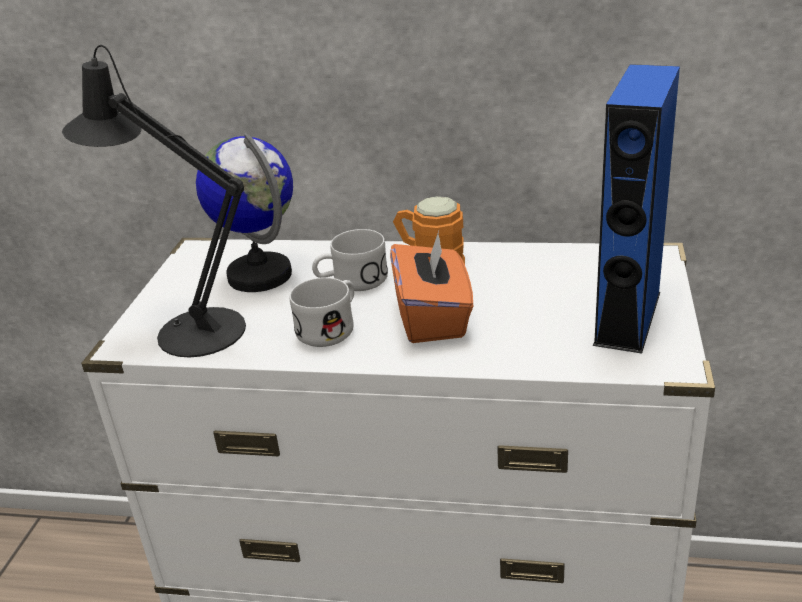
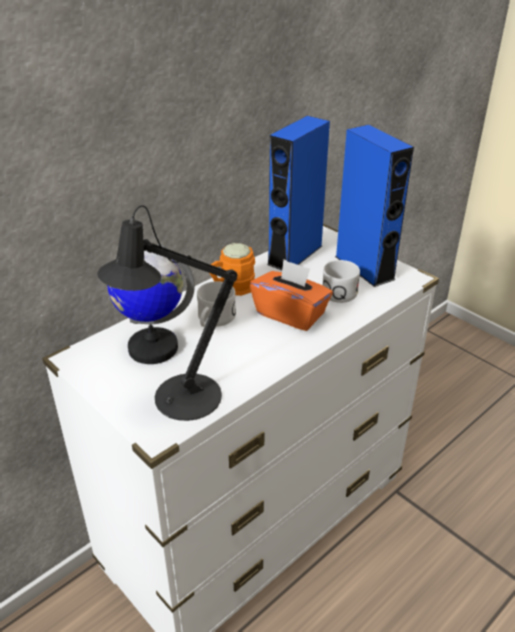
camera: 55 degrees left, 5 degrees up
(331, 327) = (253, 348): white mug -> white mug (336, 290)
(568, 261) = (295, 255): none -> blue speaker

